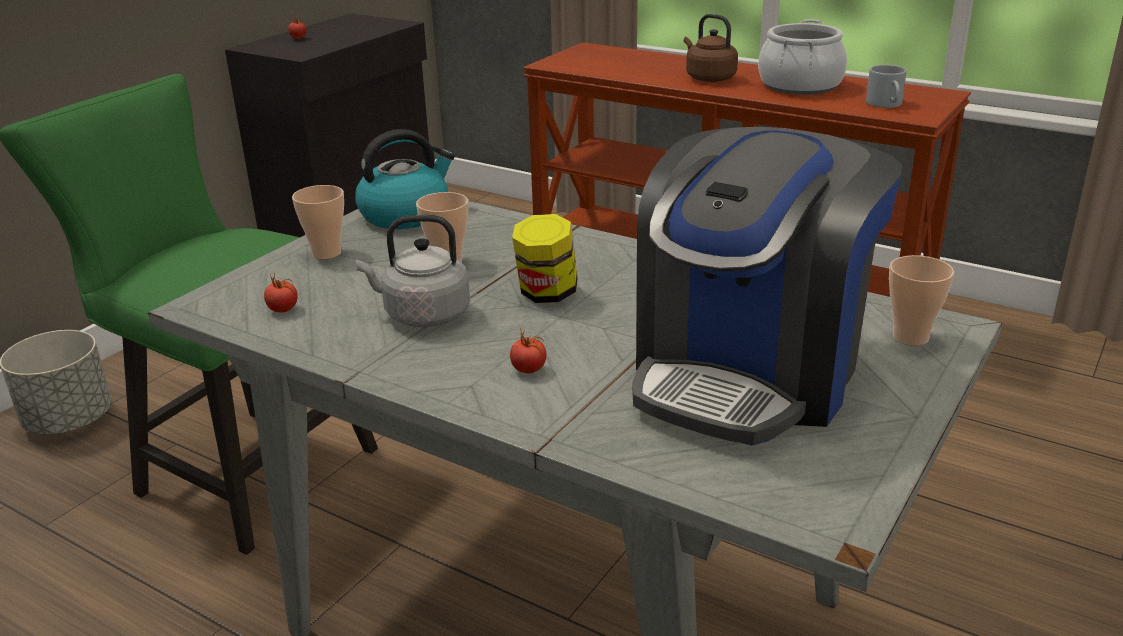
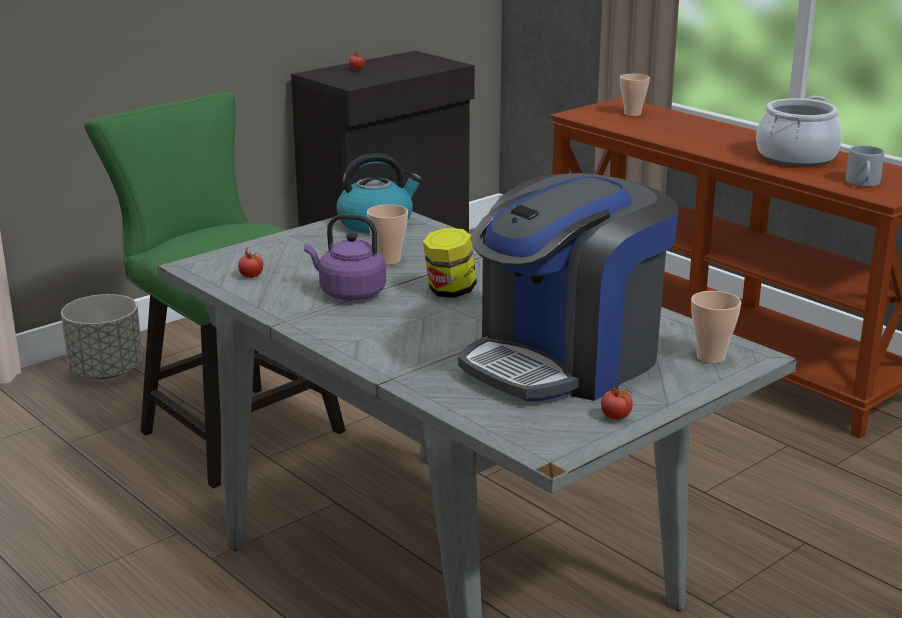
camera: 15 degrees right, 5 degrees down
(326, 253) = (301, 243): cup -> cup (632, 114)
(422, 315) = (349, 293): grey kettle -> purple kettle
(528, 370) = (404, 337): tomato -> tomato (615, 417)
(708, 78) = (714, 142): brown kettle -> none

